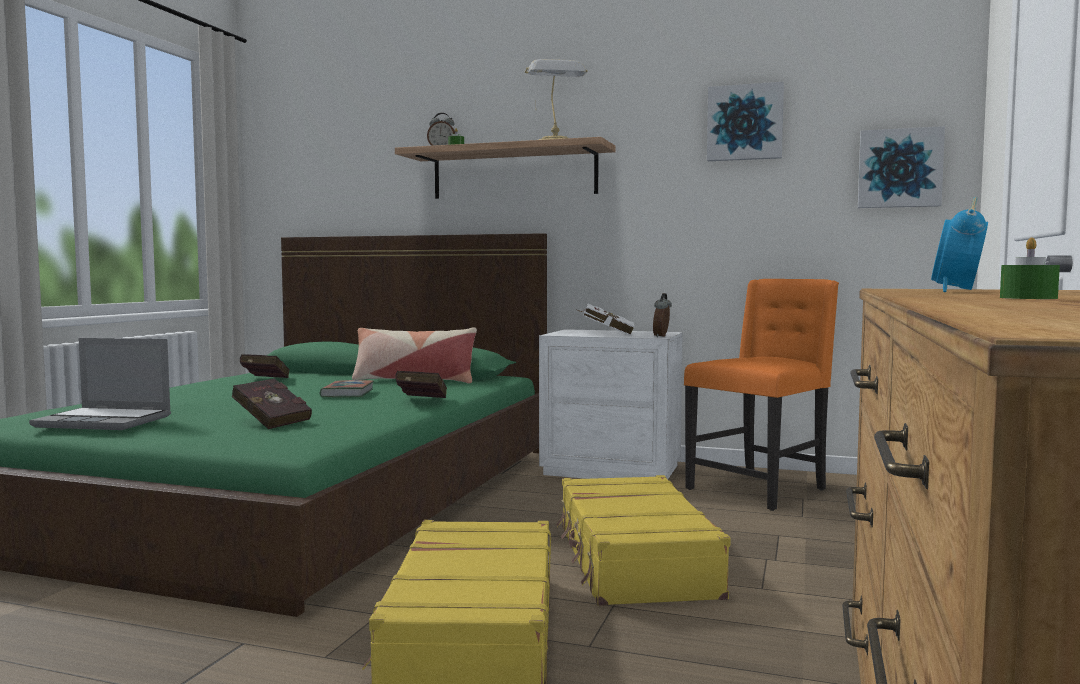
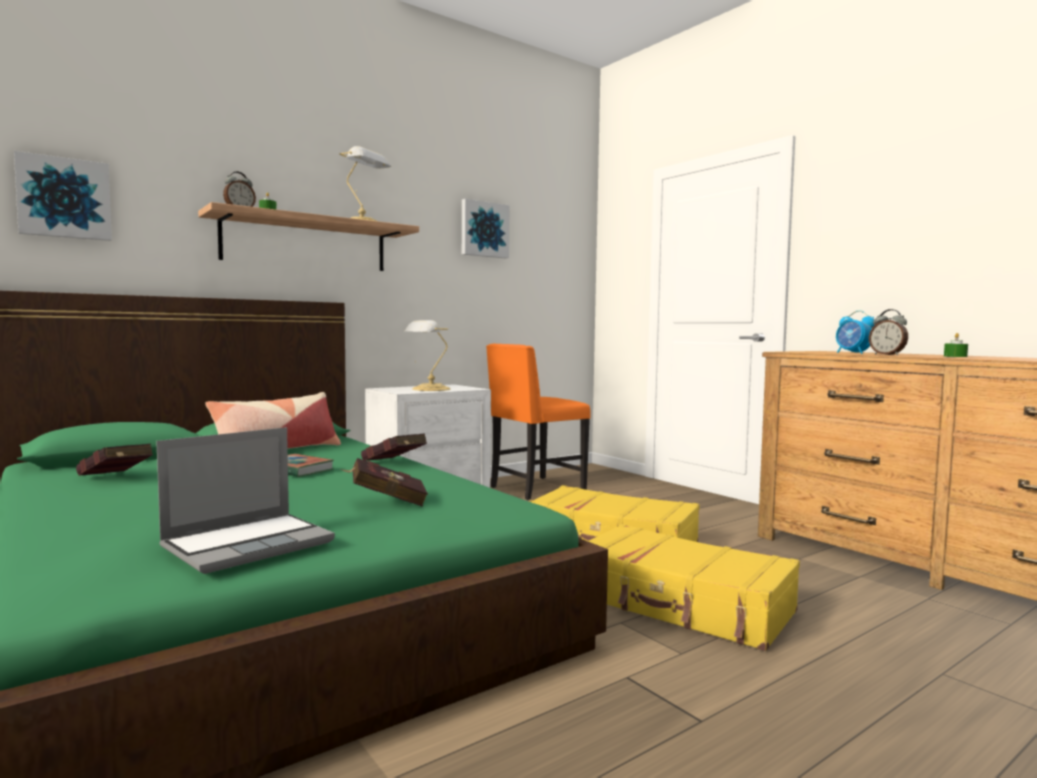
camera: 55 degrees left, 0 degrees up
(606, 334) = (429, 389): white book -> table lamp
(662, 336) = (477, 388): alarm clock -> alarm clock (887, 355)
(759, 489) = (535, 489): orange chair -> orange chair turned 120 degrees counterclockwise
(899, 168) = (563, 273): picture -> picture (64, 198)

